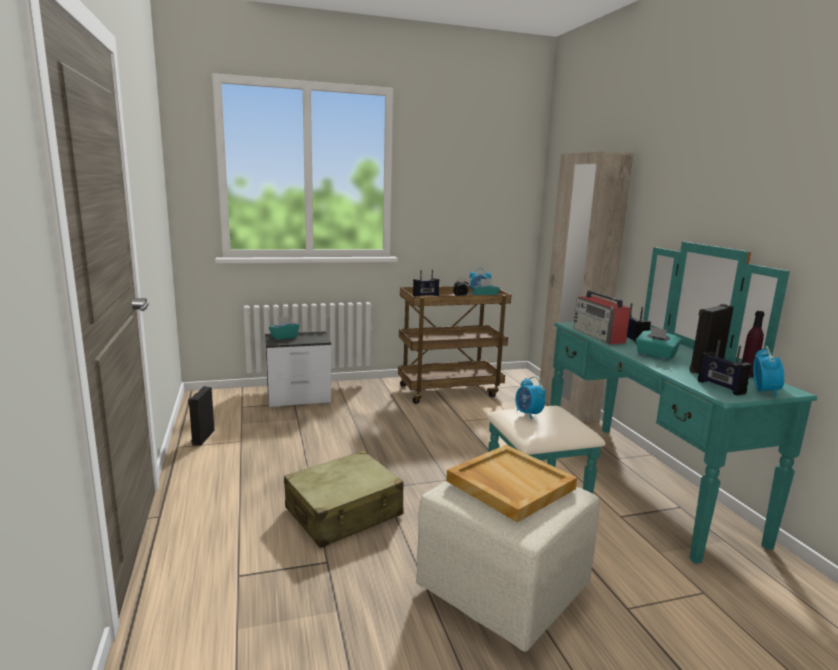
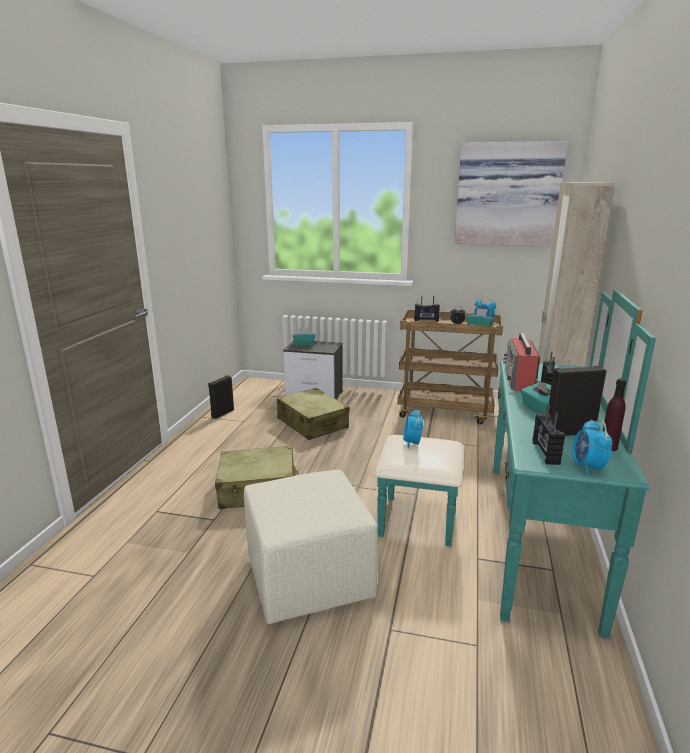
camera: 30 degrees right, 5 degrees up
(329, 427) = (312, 423): none -> beige suitcase
(484, 167) = (507, 194): none -> picture
(509, 485) = (309, 494): beige tray -> none
(764, 392) = (587, 467): alarm clock -> alarm clock turned 135 degrees clockwise

